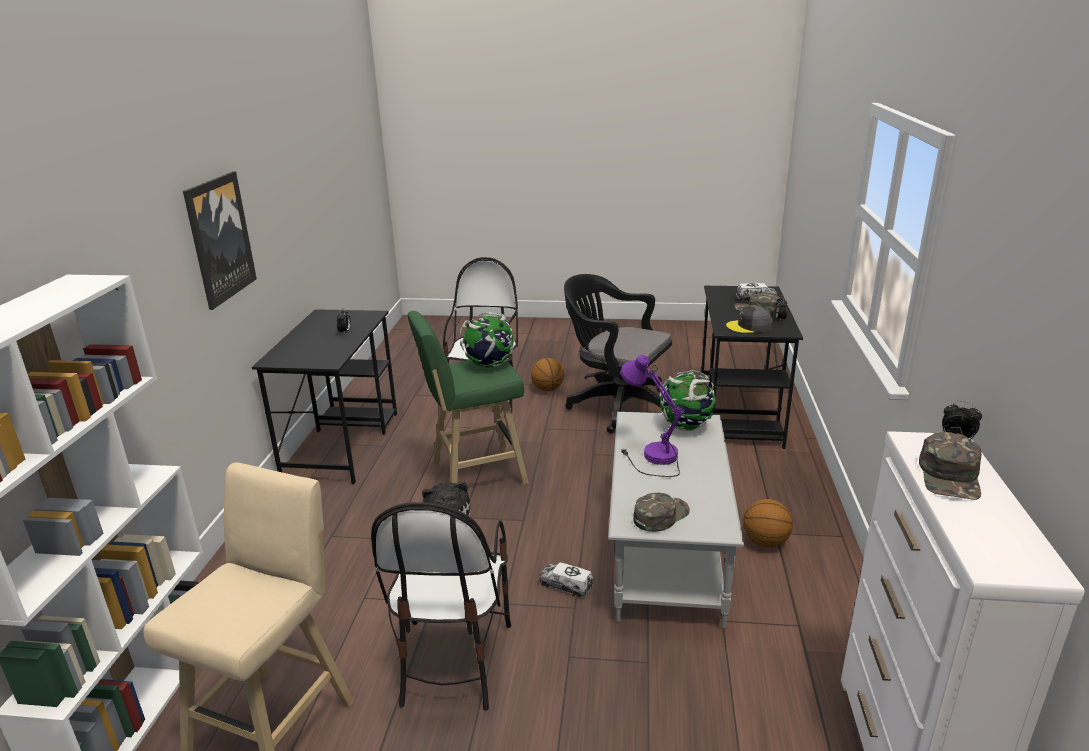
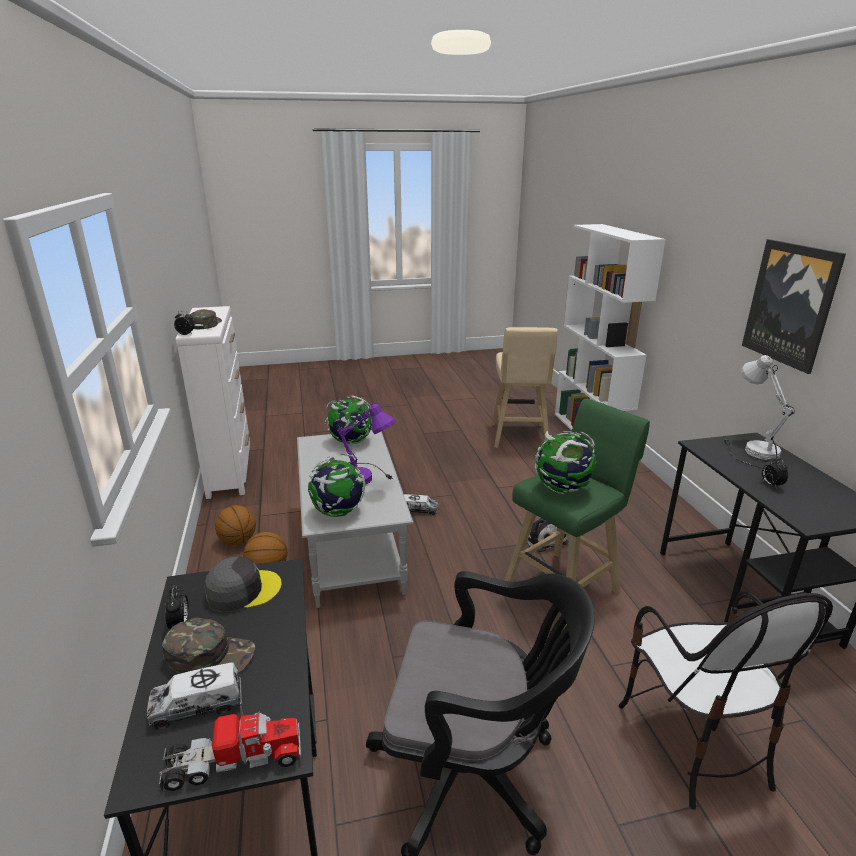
camera: 160 degrees right, 0 degrees up
(301, 352) = (749, 451): none -> white table lamp
(452, 661) = (461, 467): chair -> none
(547, 389) = (620, 802): basketball -> basketball (238, 541)
(660, 515) = (350, 442): green cap -> globe
(735, 289) = (233, 761): none -> toy truck

